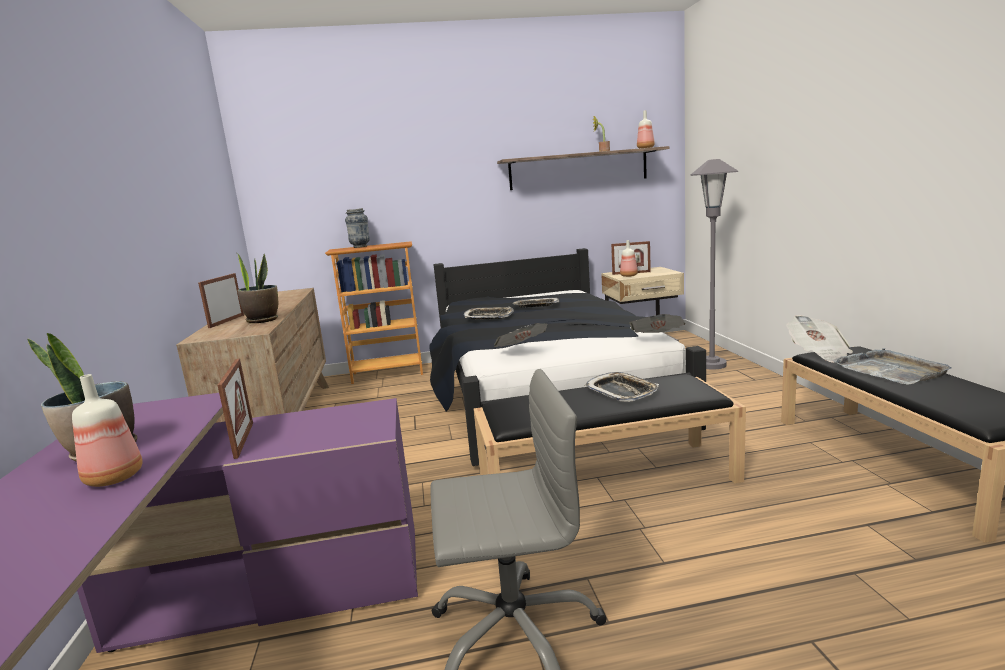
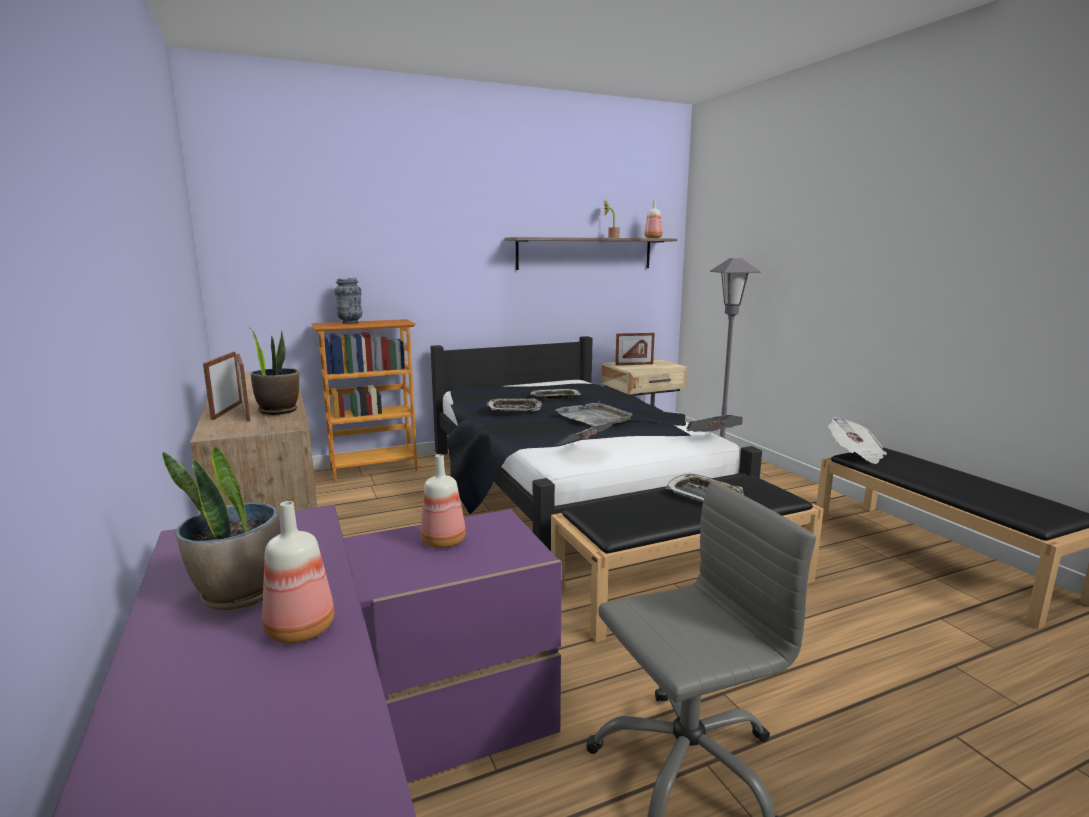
camera: 15 degrees left, 0 degrees up
(244, 439) = (369, 566): picture frame -> picture frame (246, 413)
(629, 275) = (635, 367): bottle -> bottle (445, 541)
(890, 370) = (928, 472): grey tray -> grey tray (594, 417)

